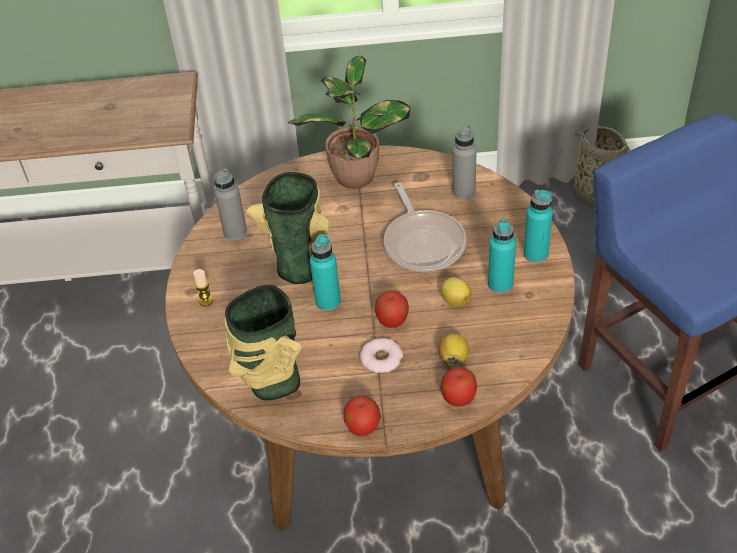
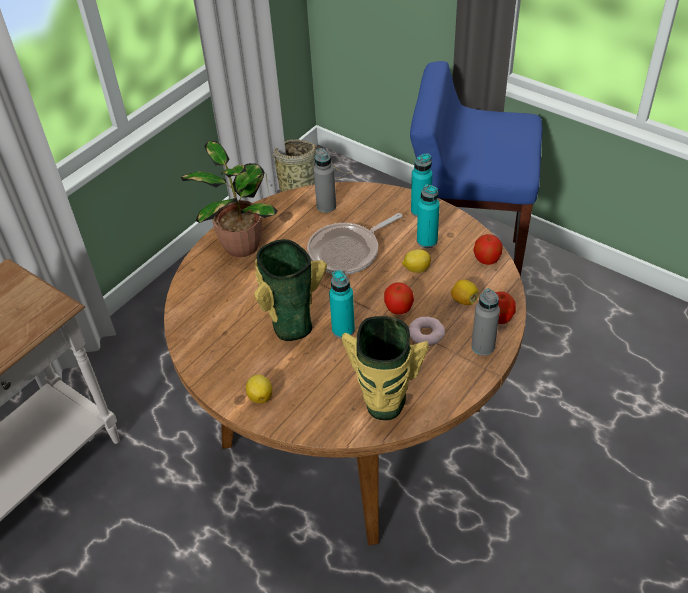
camera: 50 degrees left, 0 degrees up
(206, 301) = (260, 396): candle -> lemon
(235, 232) = (211, 339): grey bottle -> grey bottle (483, 346)
(363, 426) = (474, 379): apple -> apple (486, 259)
(423, 242) = (347, 252): frying pan -> frying pan turned 120 degrees clockwise

